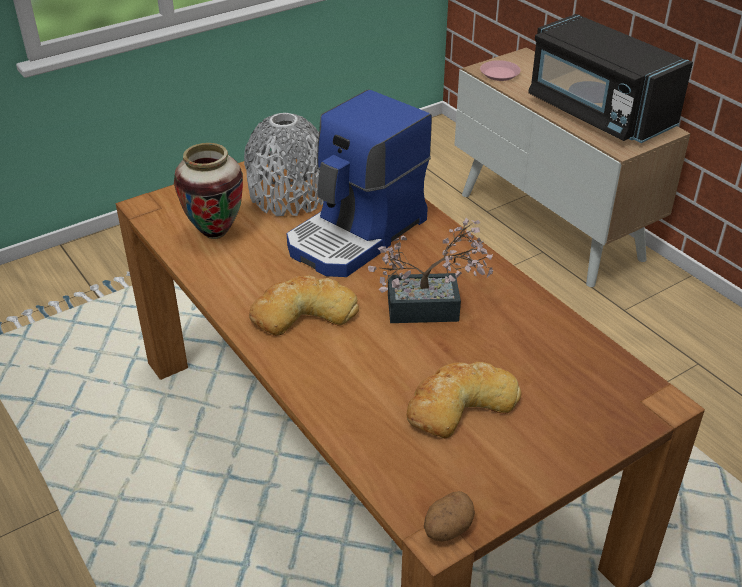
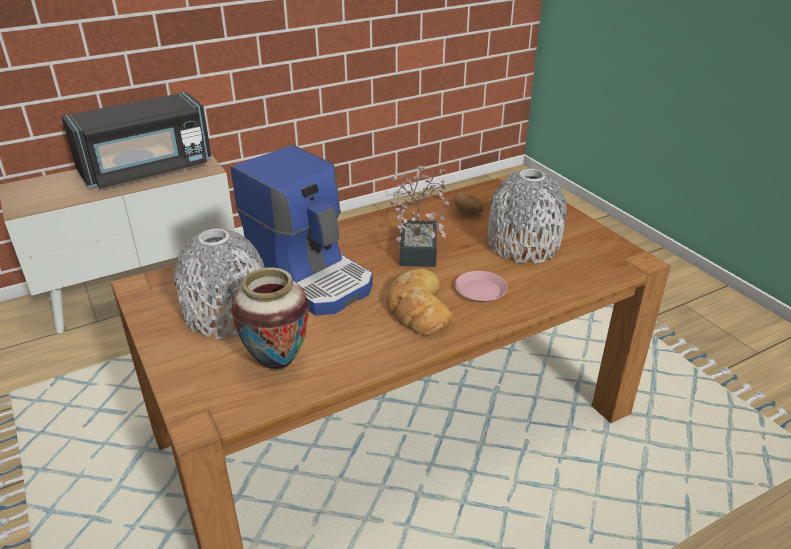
camera: 85 degrees left, 5 degrees down
(447, 529) = (634, 258): potato -> potato (468, 213)
(459, 404) = (523, 245): bread -> grey vase
(500, 74) = (38, 202): pink plate -> pink plate (480, 290)

